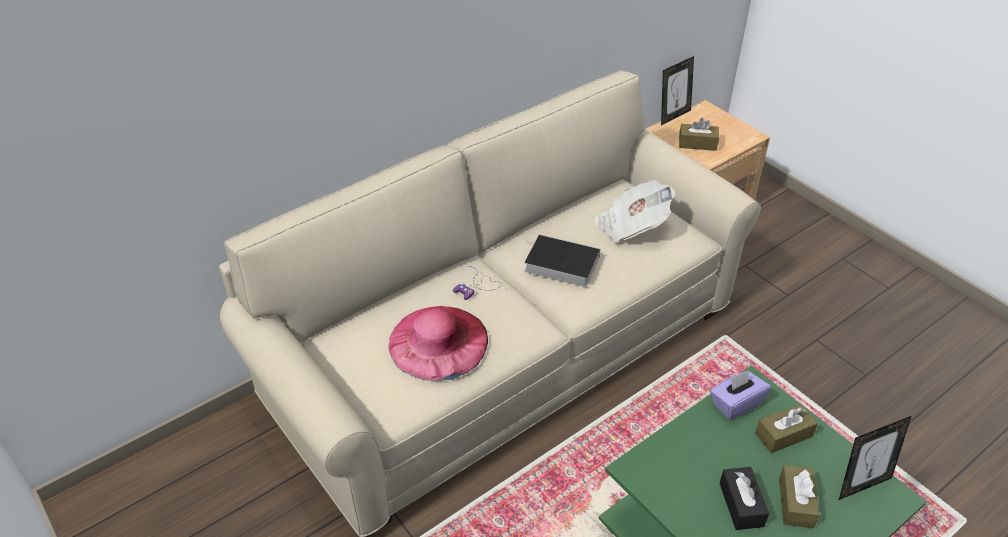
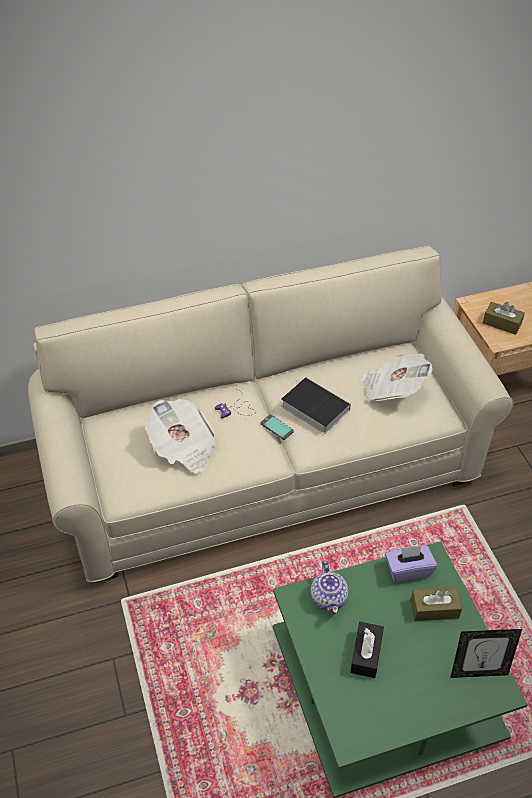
camera: 20 degrees right, 5 degrees up
(438, 342) = (183, 448): pink hat -> newspaper
(530, 294) = (276, 427): none -> phone
(670, 458) = (329, 598): none -> teapot
(673, 116) = (494, 290): picture frame -> none
(795, 502) = (412, 667): brown tissue box -> none

